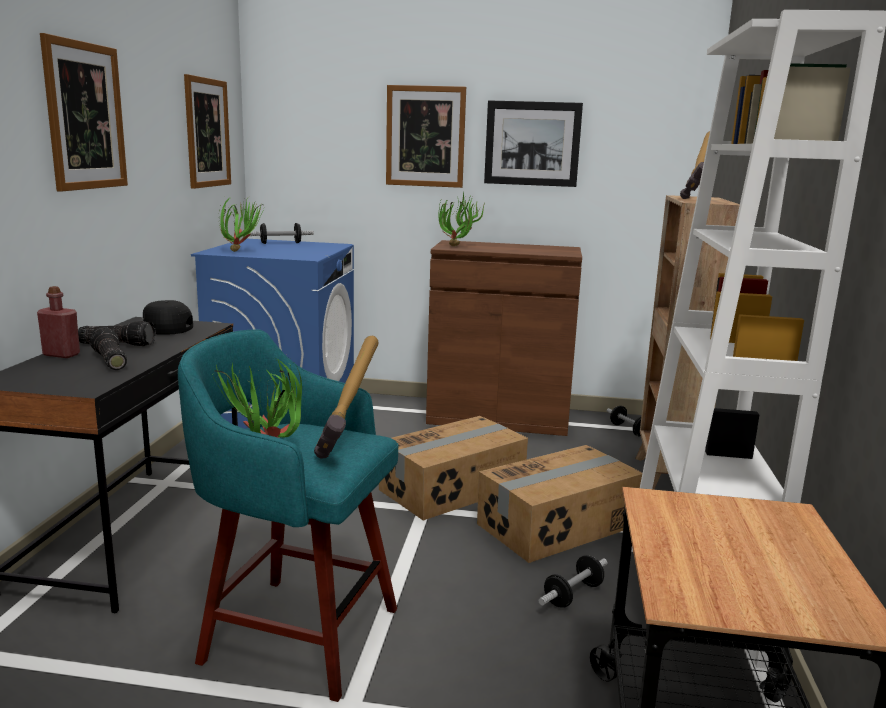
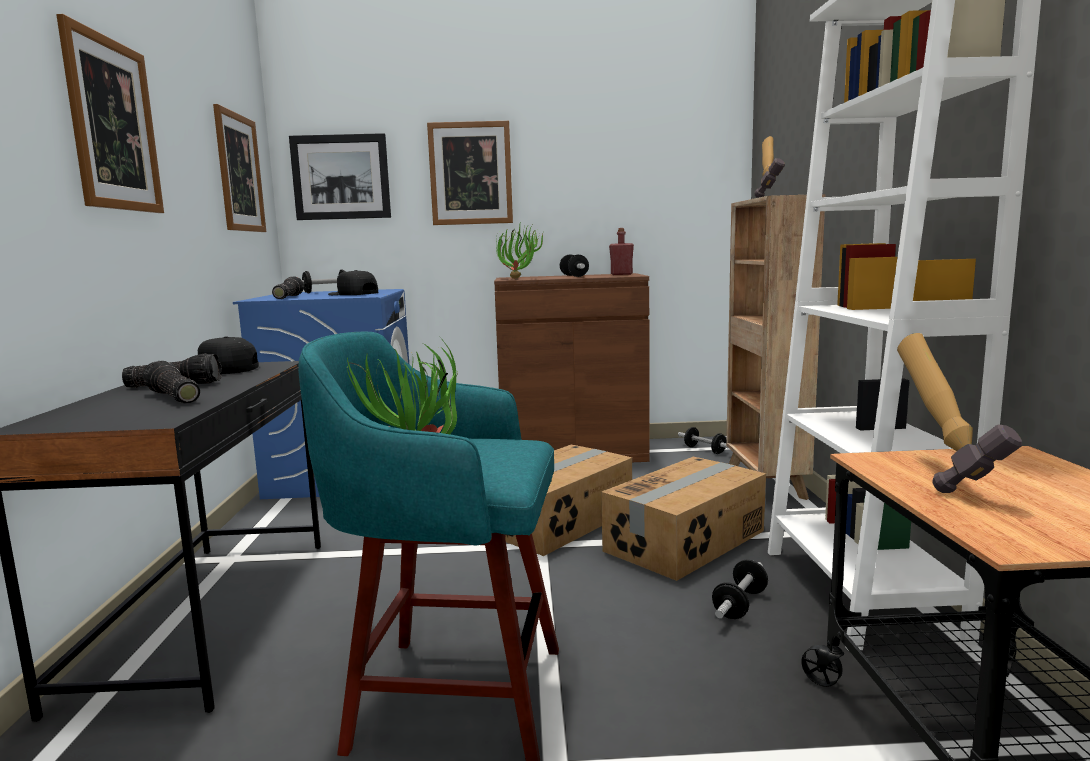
camera: 10 degrees left, 5 degrees down
(61, 354) = (106, 398): red bottle -> red bottle (621, 274)
(240, 251) = (287, 297): potted plant -> flashlight
(299, 251) = (352, 294): none -> black cap
(353, 446) = (514, 448): hammer -> hammer (944, 475)
(512, 248) = (574, 276): none -> dumbbell
(532, 143) = (579, 174): picture -> picture (341, 177)

